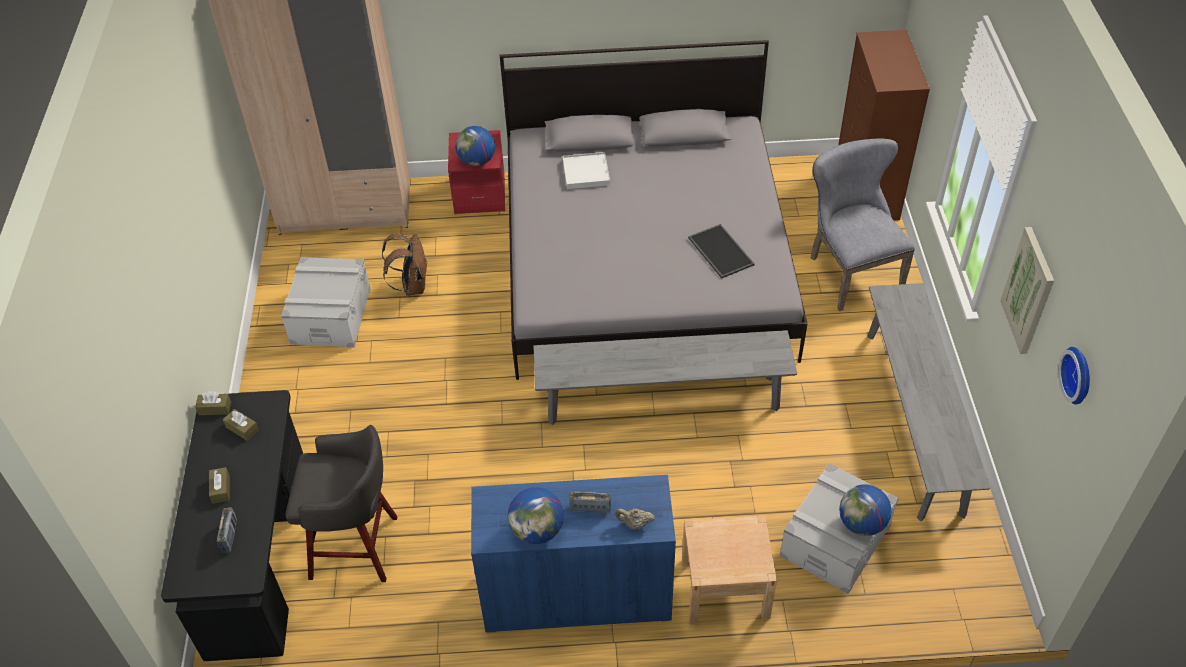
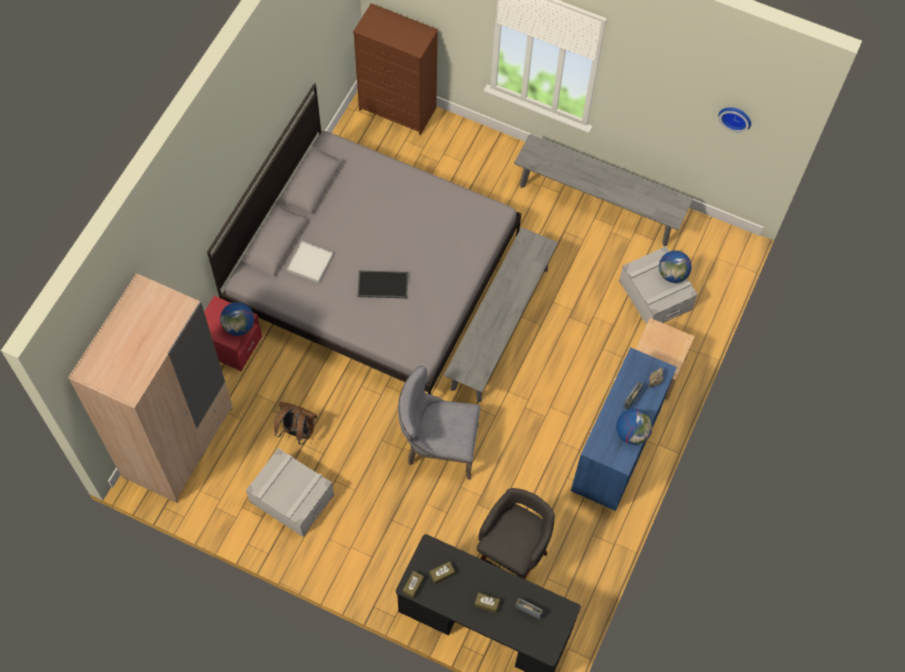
camera: 65 degrees left, 15 degrees up
(719, 251) = (440, 225): tray -> tray (382, 285)
(849, 270) = (461, 163): grey chair -> grey chair (437, 447)
(1029, 291) = (653, 97): picture -> none

